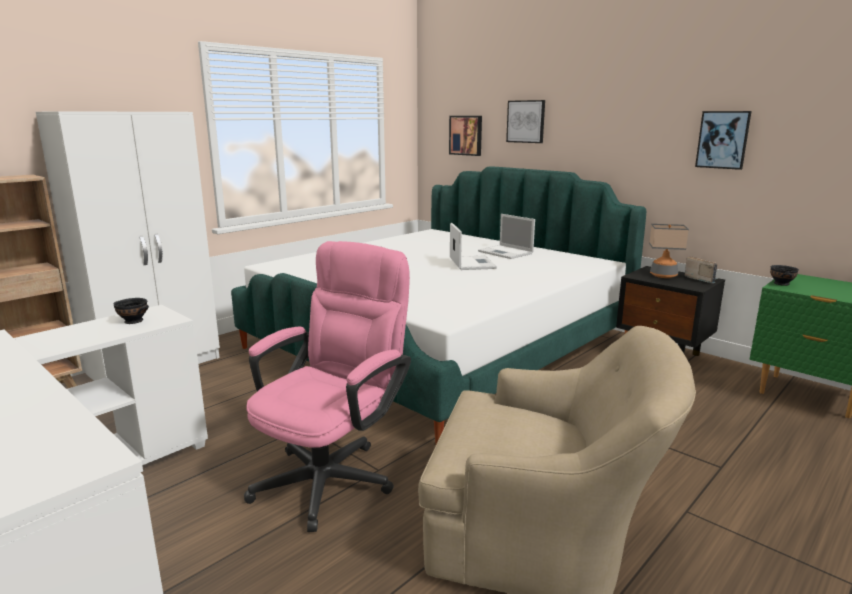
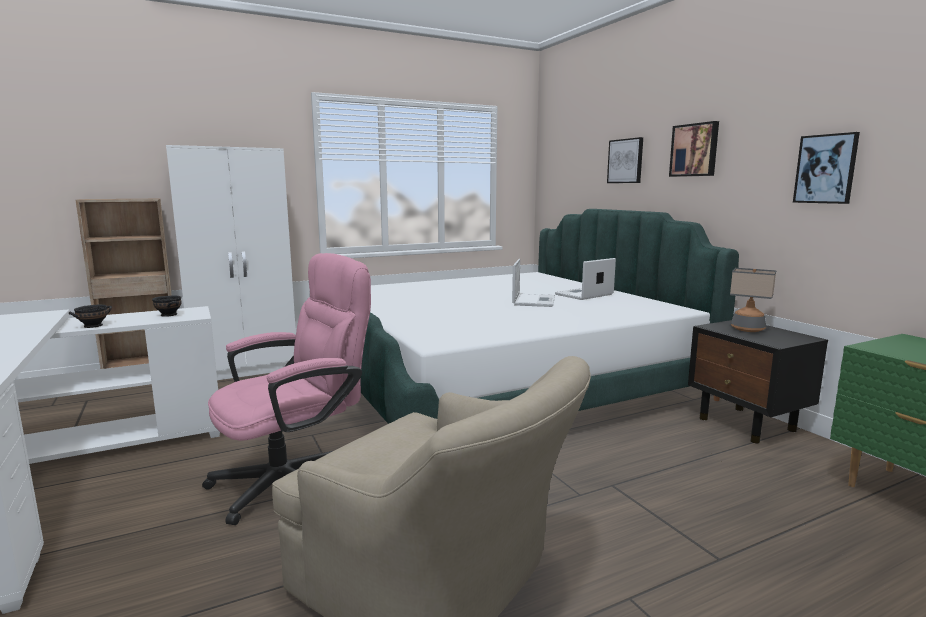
camera: 20 degrees right, 5 degrees down
(466, 135) = (574, 178): picture -> picture (695, 150)
(506, 252) = (583, 295): laptop -> laptop turned 75 degrees clockwise
(701, 279) = (794, 336): radio -> none
(781, 283) = (878, 344): black bowl -> black bowl (92, 326)

